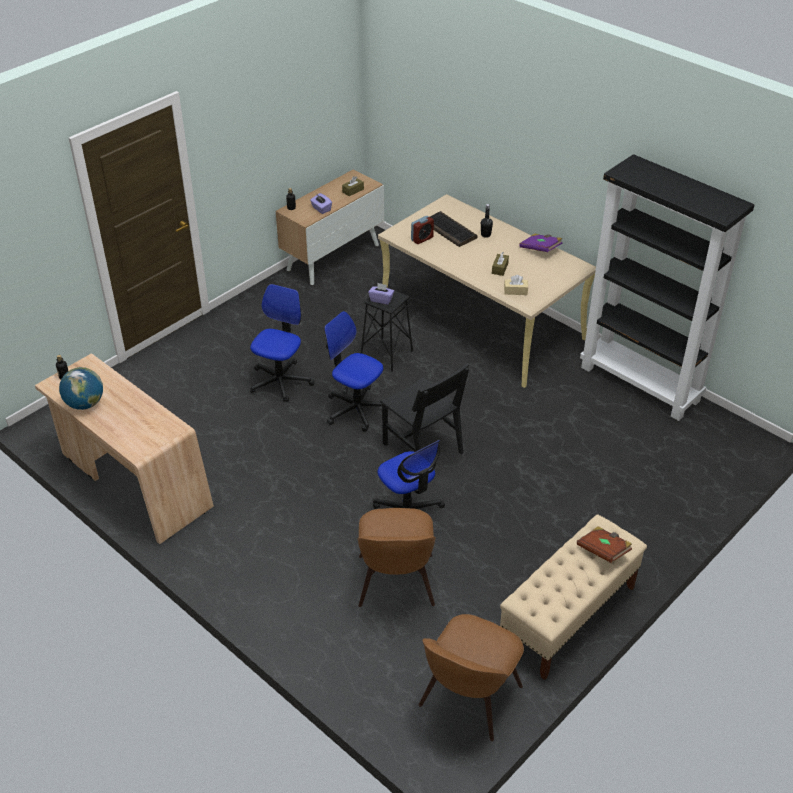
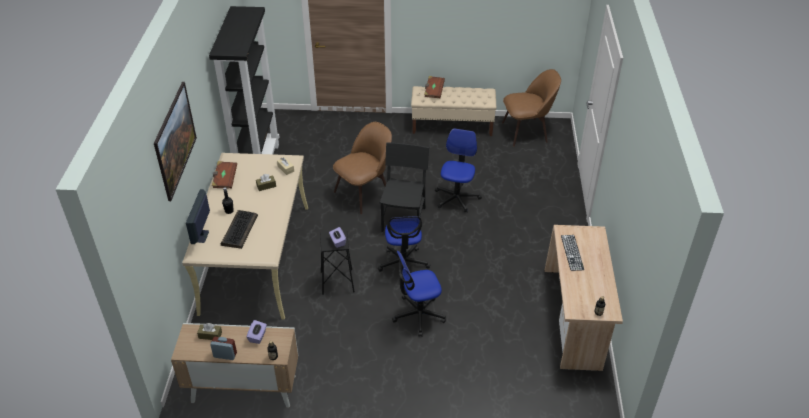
camera: 130 degrees left, 0 degrees up
(85, 404) = (601, 283): globe -> none
(143, 412) = (572, 252): none -> keyboard
(396, 583) = (501, 179): brown chair -> brown chair (364, 193)
(422, 239) = (264, 237): alarm clock -> alarm clock (225, 355)
(466, 210) = (202, 236): none -> monitor
(503, 130) = (178, 154): none -> picture
(540, 249) = (225, 180): purple book -> brown book

